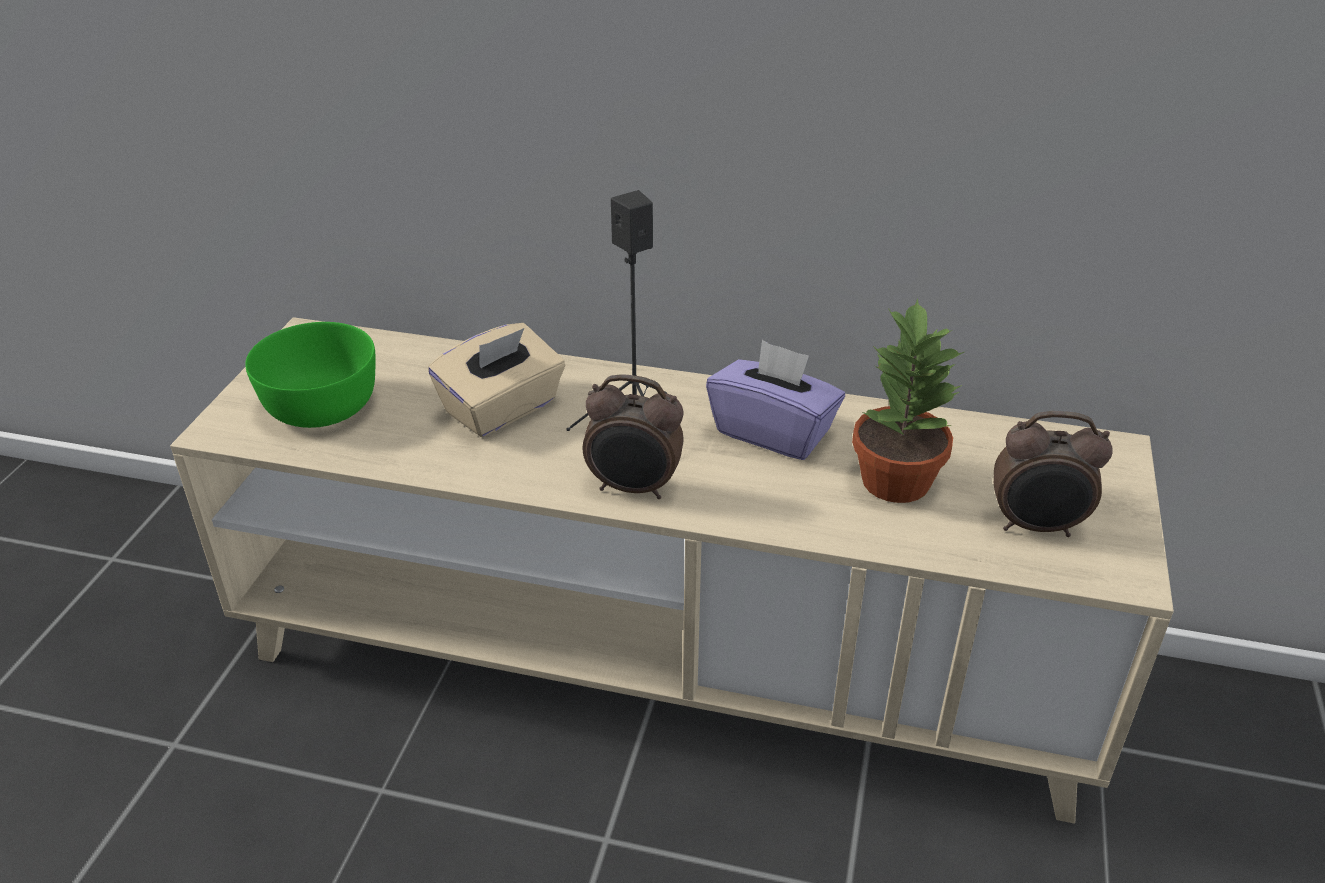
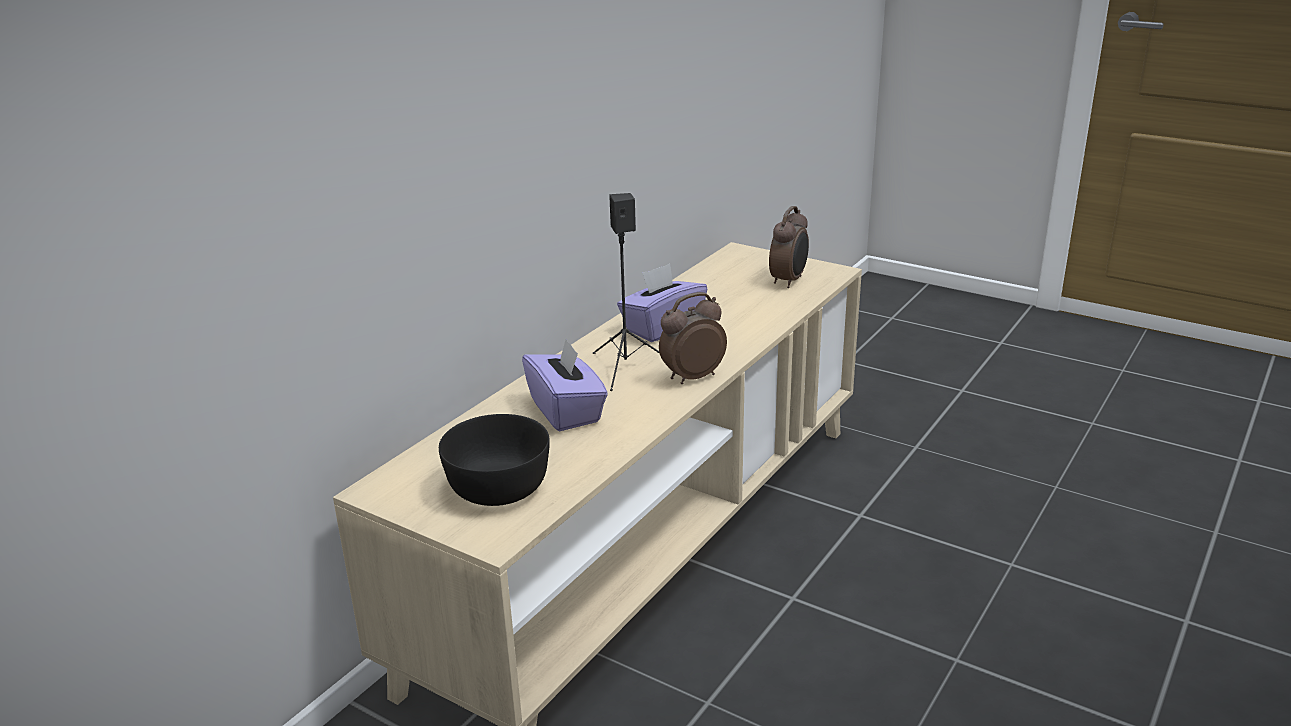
camera: 70 degrees left, 10 degrees down
(319, 405) = (498, 488): green bowl -> black bowl
(502, 409) = (566, 411): beige tissue box -> purple tissue box
(634, 488) = (691, 377): alarm clock -> alarm clock turned 150 degrees counterclockwise
(894, 479) = (730, 304): potted plant -> none

